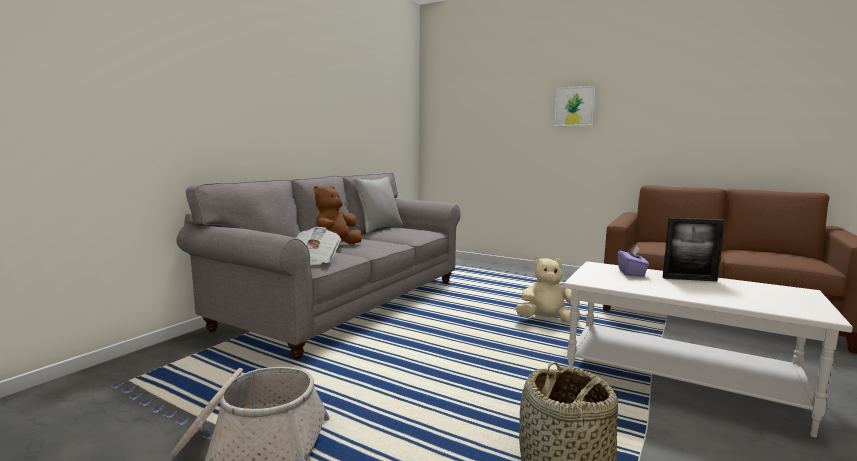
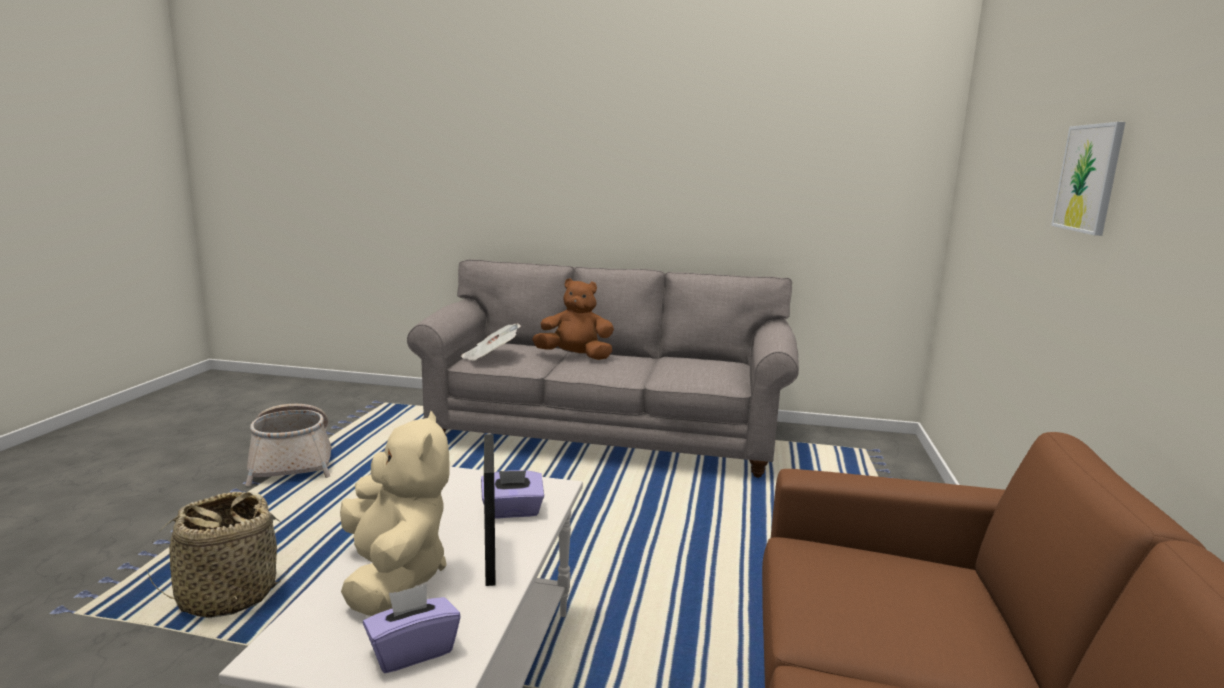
camera: 70 degrees right, 5 degrees up
(379, 229) = (703, 357): grey pillow -> none
(547, 320) = (650, 575): beige plush toy -> beige plush toy (394, 577)
(786, 293) = (412, 651): none -> purple tissue box

